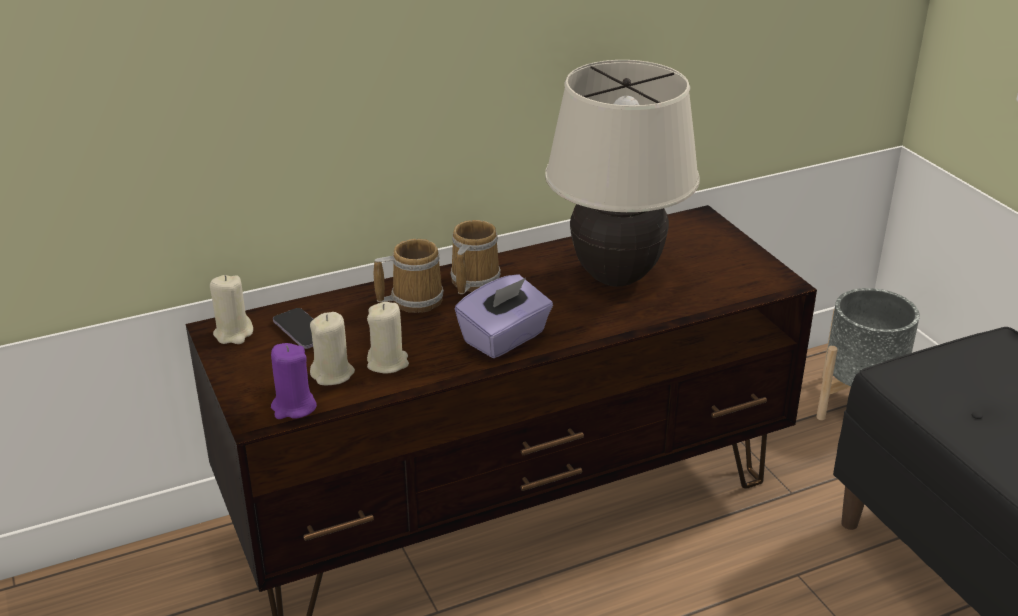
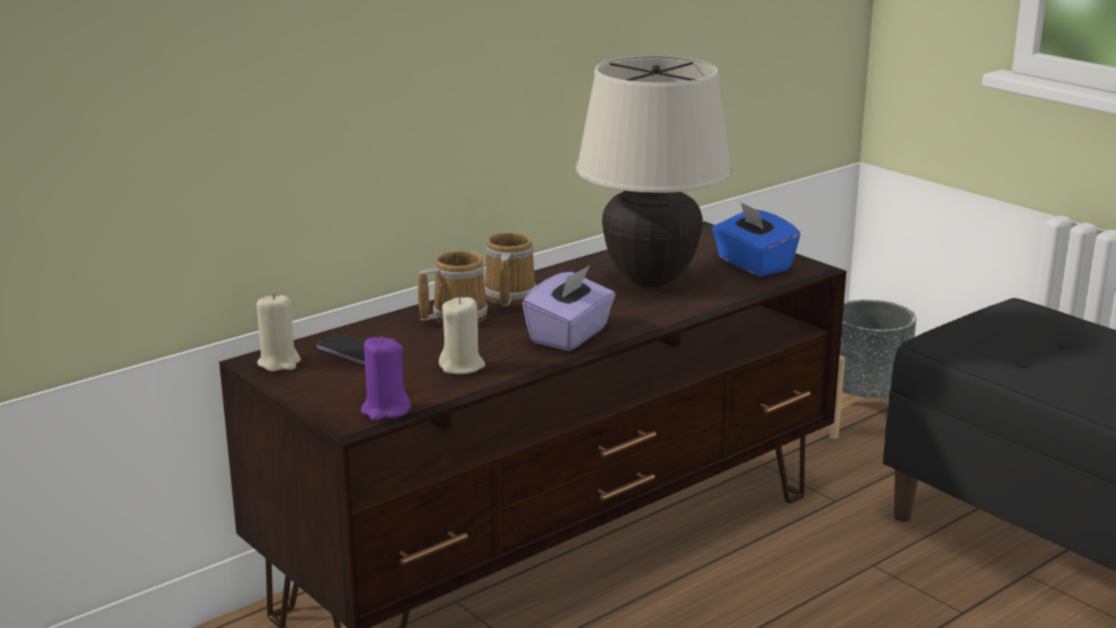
camera: 15 degrees left, 10 degrees down
(333, 374) = (410, 381): beige candle -> none
(726, 269) = (753, 265): none -> blue tissue box

